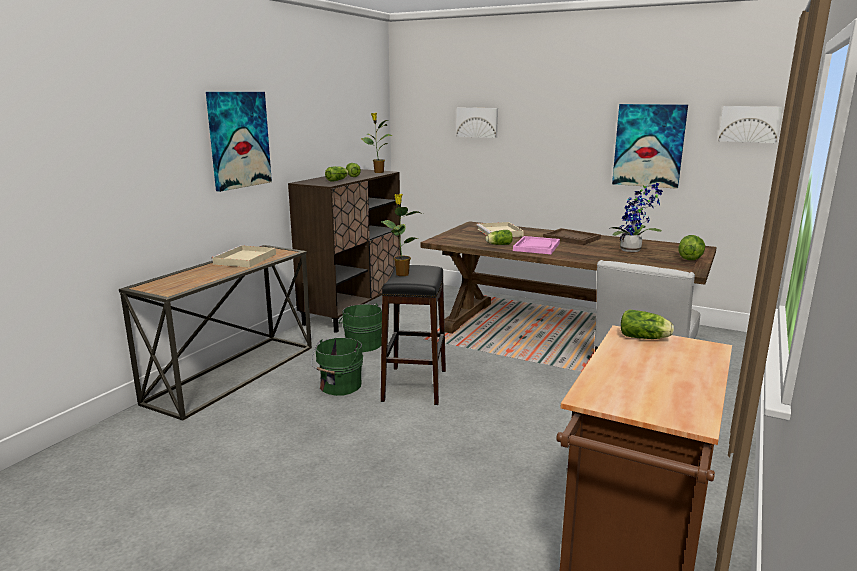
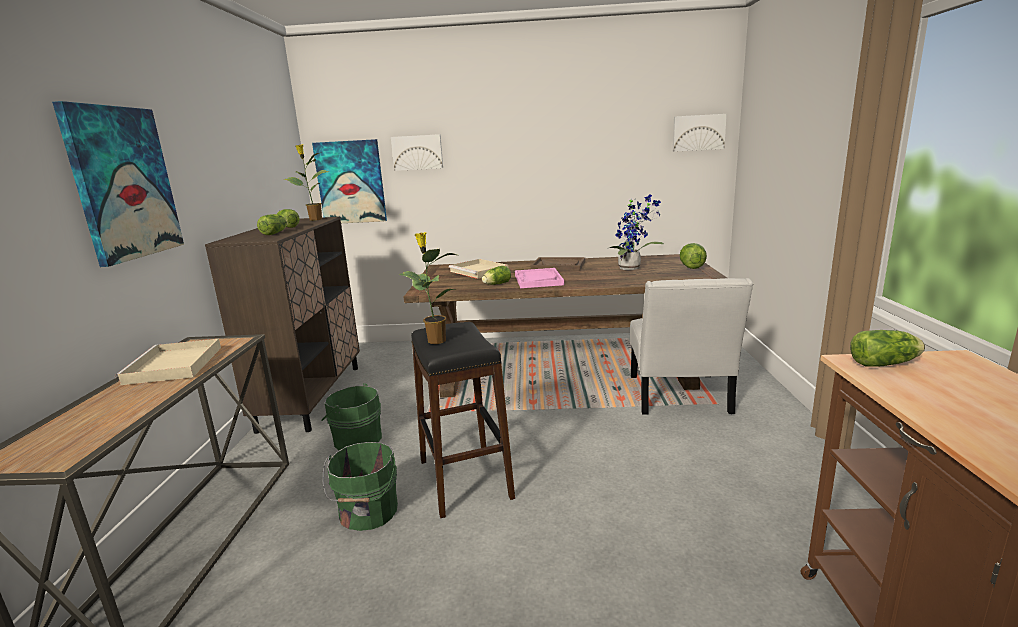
camera: 25 degrees left, 0 degrees up
(649, 145) = (607, 162): picture -> picture (351, 182)

